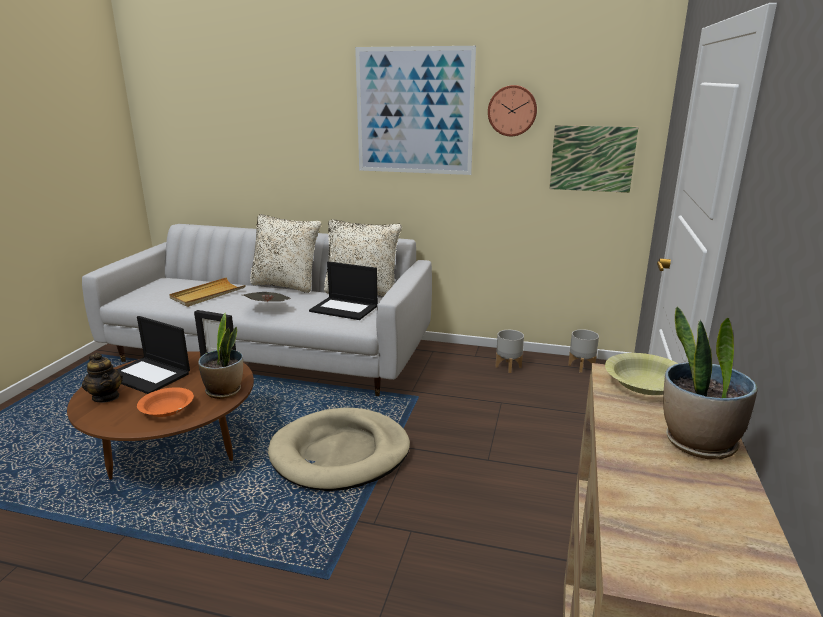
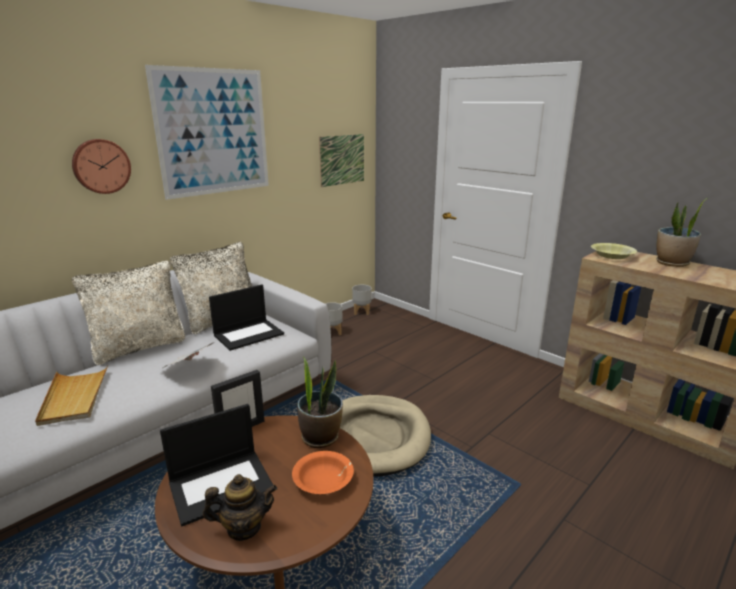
camera: 60 degrees left, 0 degrees up
(512, 110) = (291, 127): wall clock -> wall clock (101, 166)

